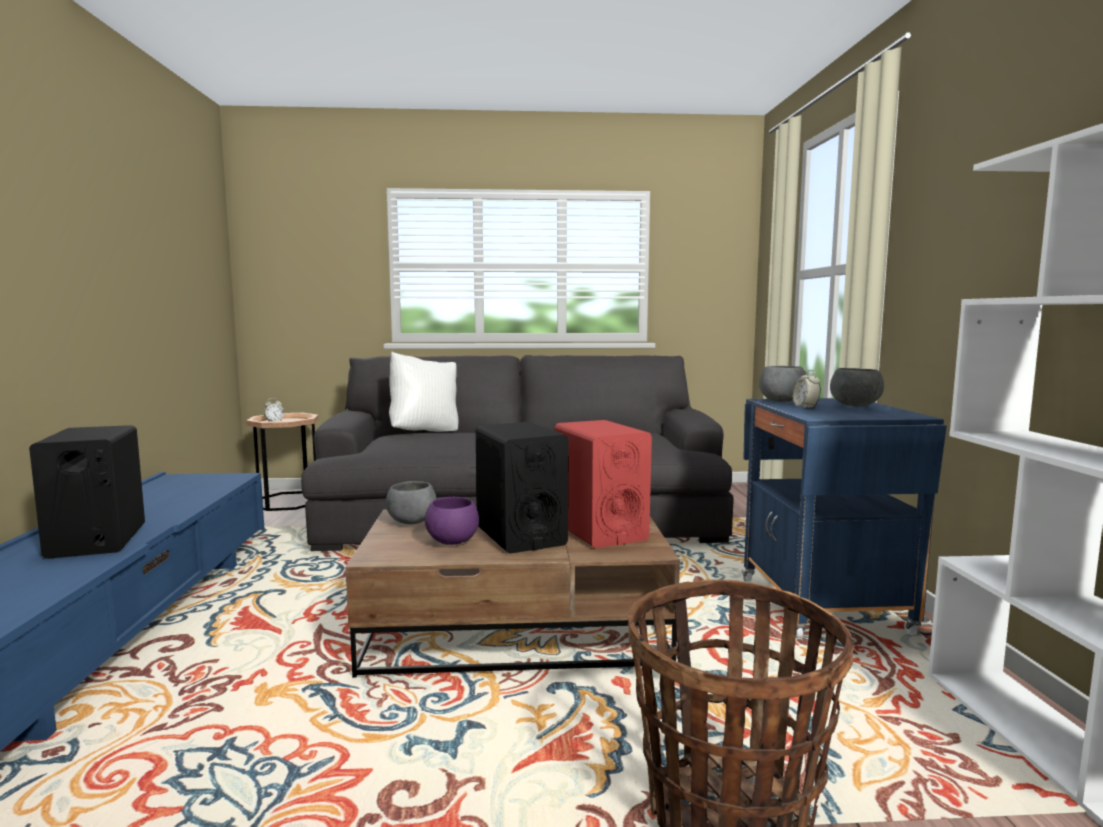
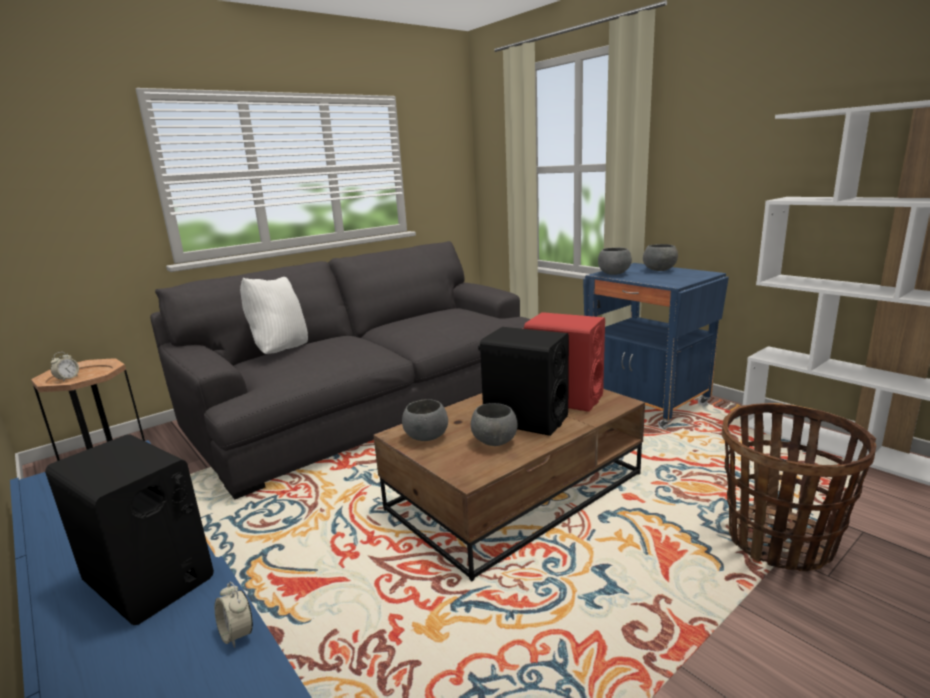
camera: 35 degrees left, 10 degrees up
(451, 542) = (494, 442): purple bowl -> grey bowl
(805, 407) = (642, 277): alarm clock -> alarm clock (237, 634)

